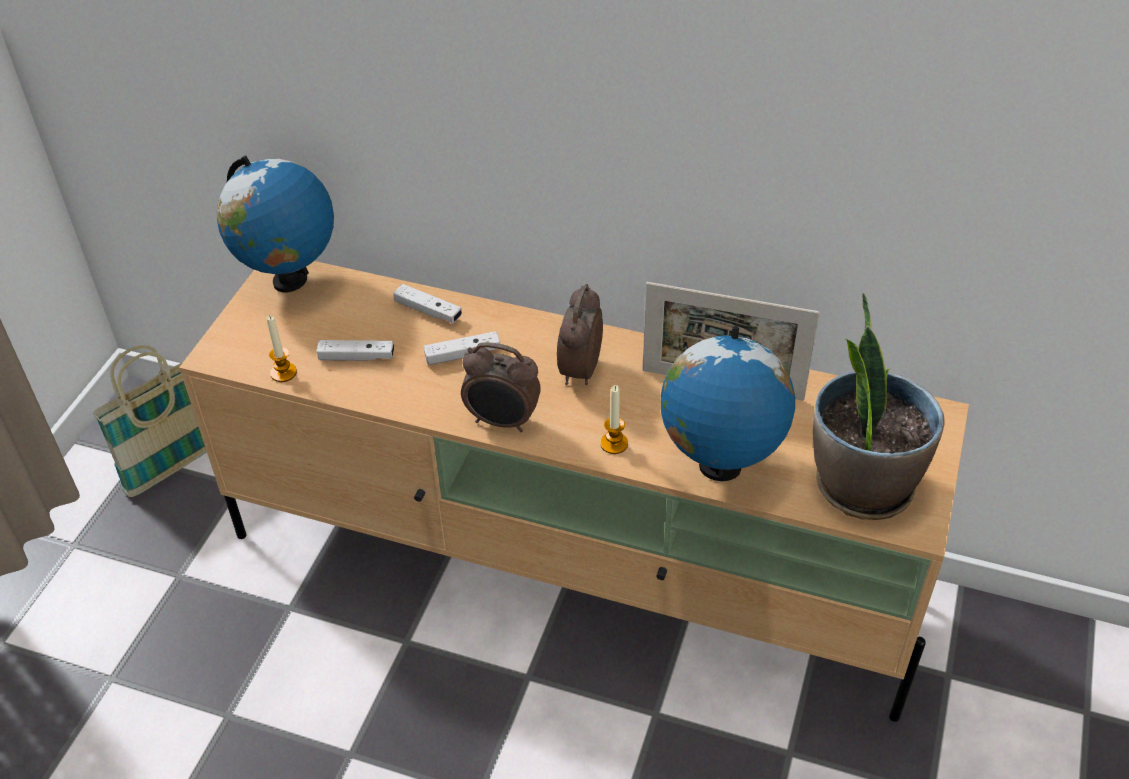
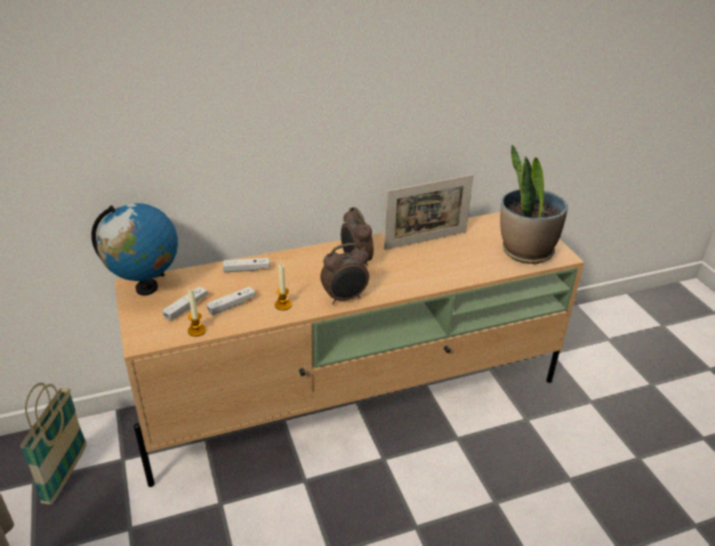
camera: 40 degrees left, 10 degrees down
(463, 355) = (289, 280): white game controller -> white game controller (186, 308)
(614, 444) = (408, 283): candle -> candle (283, 305)
(719, 467) = (463, 271): globe -> none

